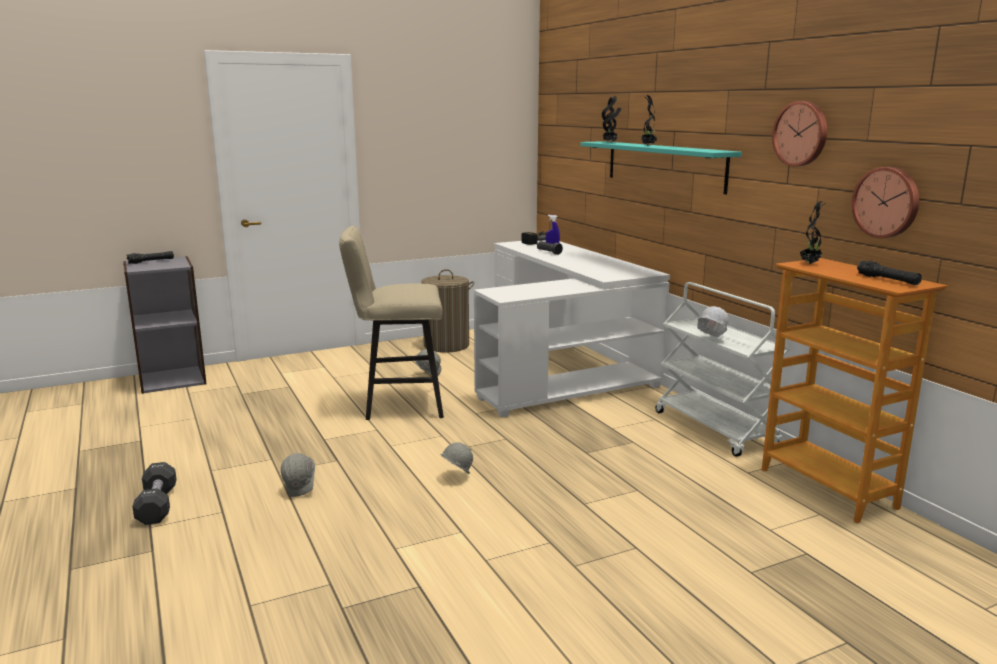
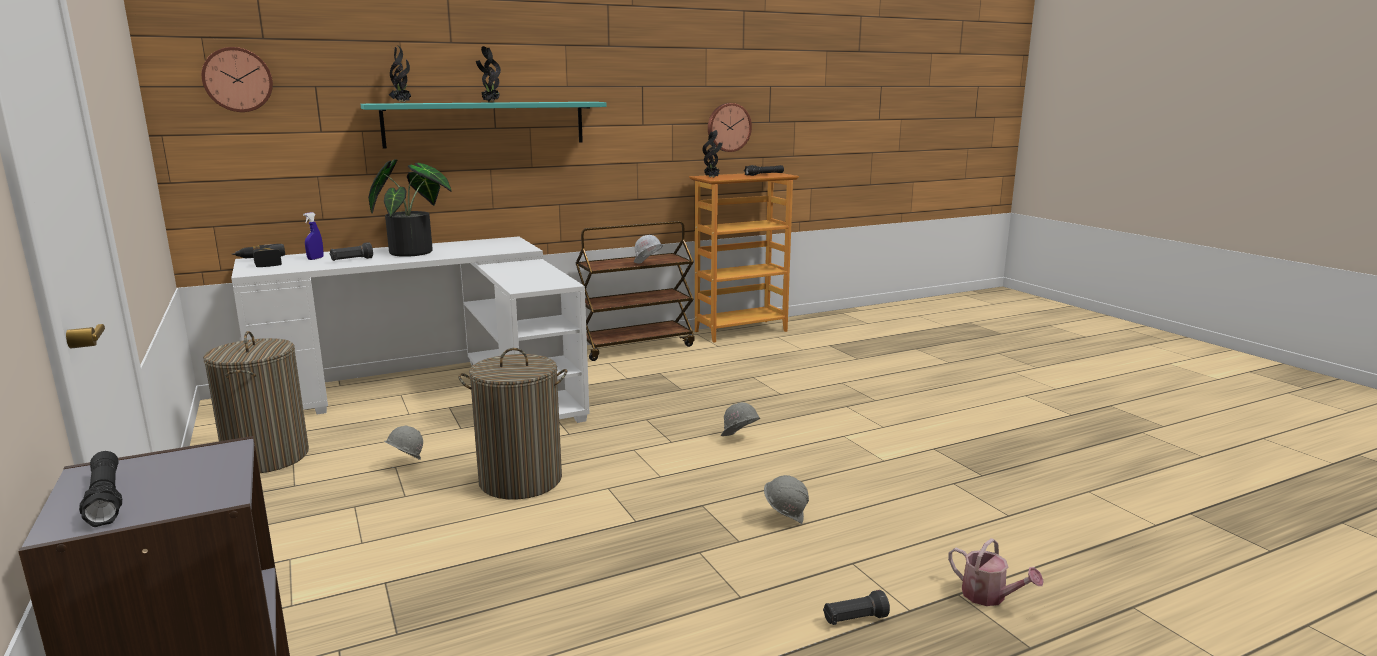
camera: 90 degrees left, 0 degrees up
(137, 564) = (989, 596): none -> watering can
(157, 505) = (854, 619): black dumbbell -> black flashlight
(397, 404) = (520, 480): beige stool -> laundry basket
(583, 260) = (416, 252): none -> potted plant
(715, 429) = (636, 347): white cart -> brown cart
(801, 133) = (654, 83): wall clock -> wall clock (238, 80)

